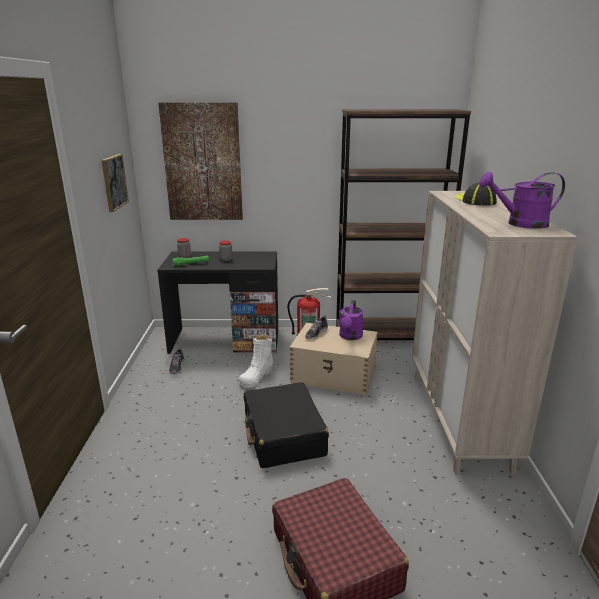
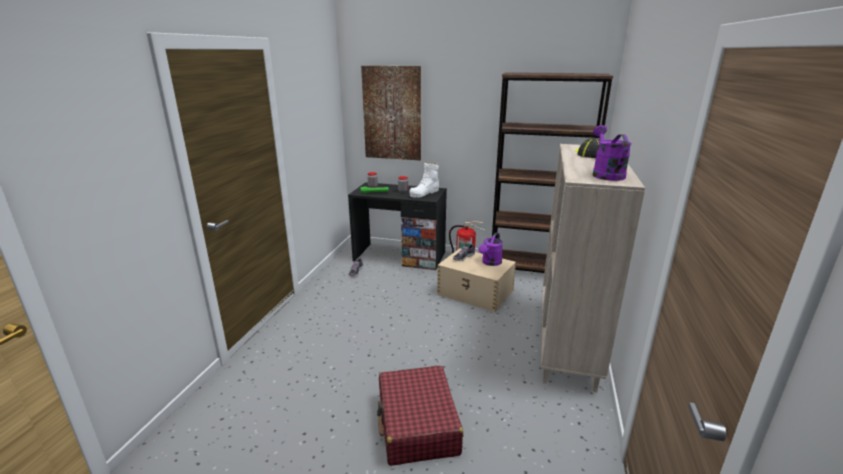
camera: 15 degrees right, 0 degrees up
(114, 182) = (320, 125): picture -> none
(256, 375) = (413, 285): white boot -> white boot (424, 193)
(283, 435) = (416, 331): black suitcase -> none
(520, 224) = (605, 174): purple watering can -> purple watering can turned 75 degrees clockwise

